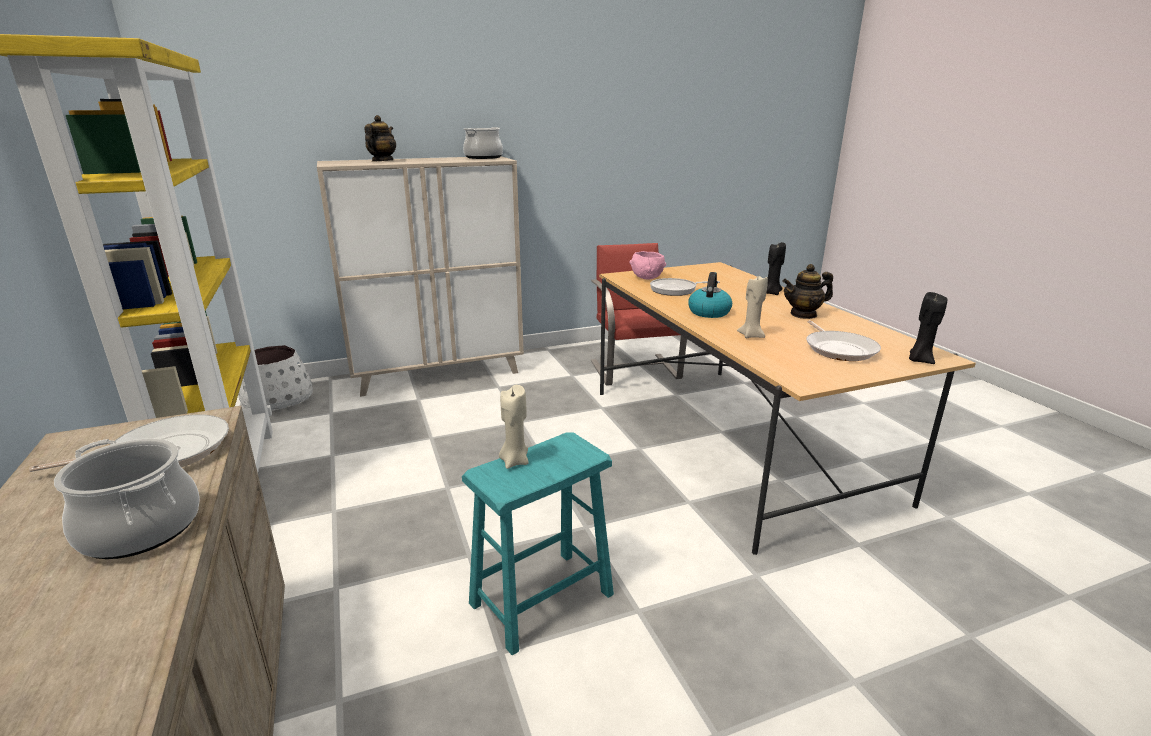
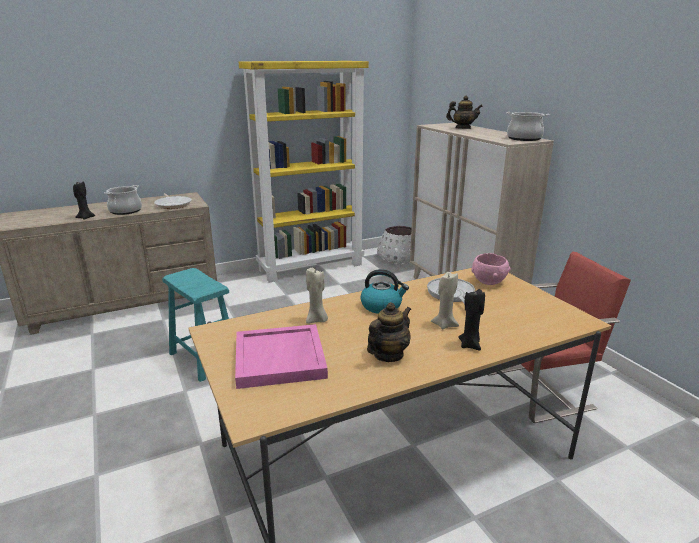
camera: 85 degrees right, 0 degrees up
(514, 461) = (199, 276): beige candle -> beige candle (444, 325)
(803, 314) = (388, 355): teapot -> teapot turned 60 degrees clockwise
(839, 349) = (280, 359): frying pan -> pink tray
(919, 360) = (245, 402): black candle -> black candle (85, 217)

